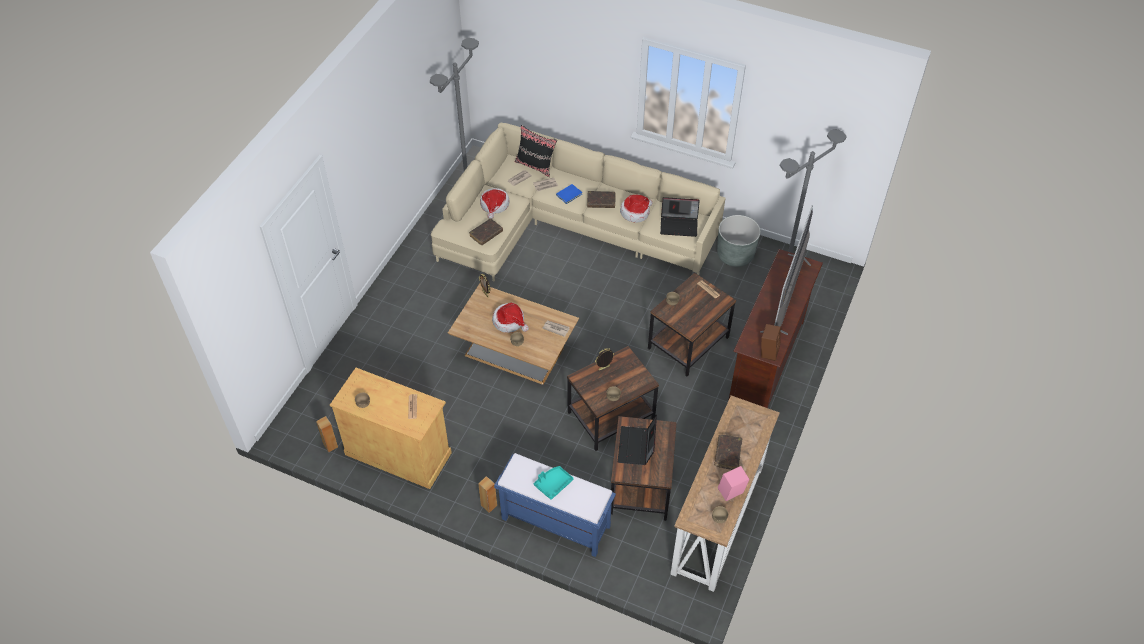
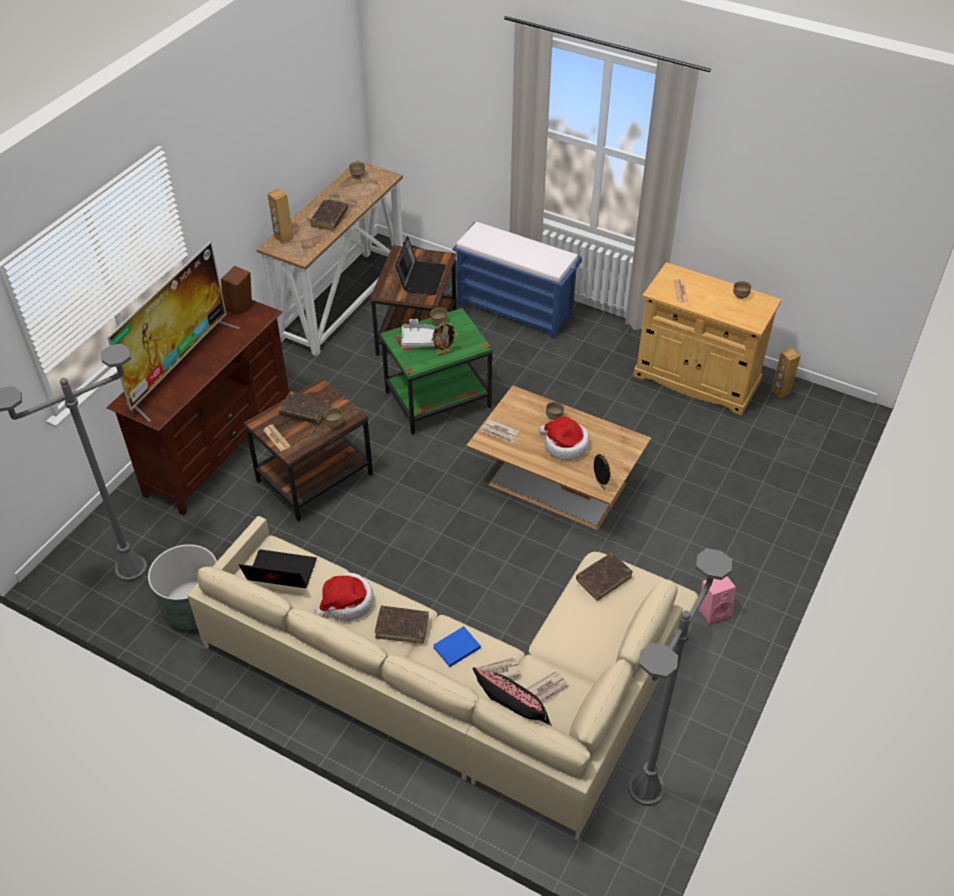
camera: 175 degrees left, 5 degrees down
(489, 505) = (586, 327): brown speaker -> brown speaker (283, 238)
(494, 205) = (591, 634): hat -> none
(553, 484) = (518, 249): turquoise tray -> none
(611, 417) = (438, 399): brown side table -> green side table
(625, 379) = (420, 340): none -> grey tray
(696, 311) = (304, 411): none -> brown book
(731, 493) = (338, 191): pink speaker -> pink speaker (714, 611)

